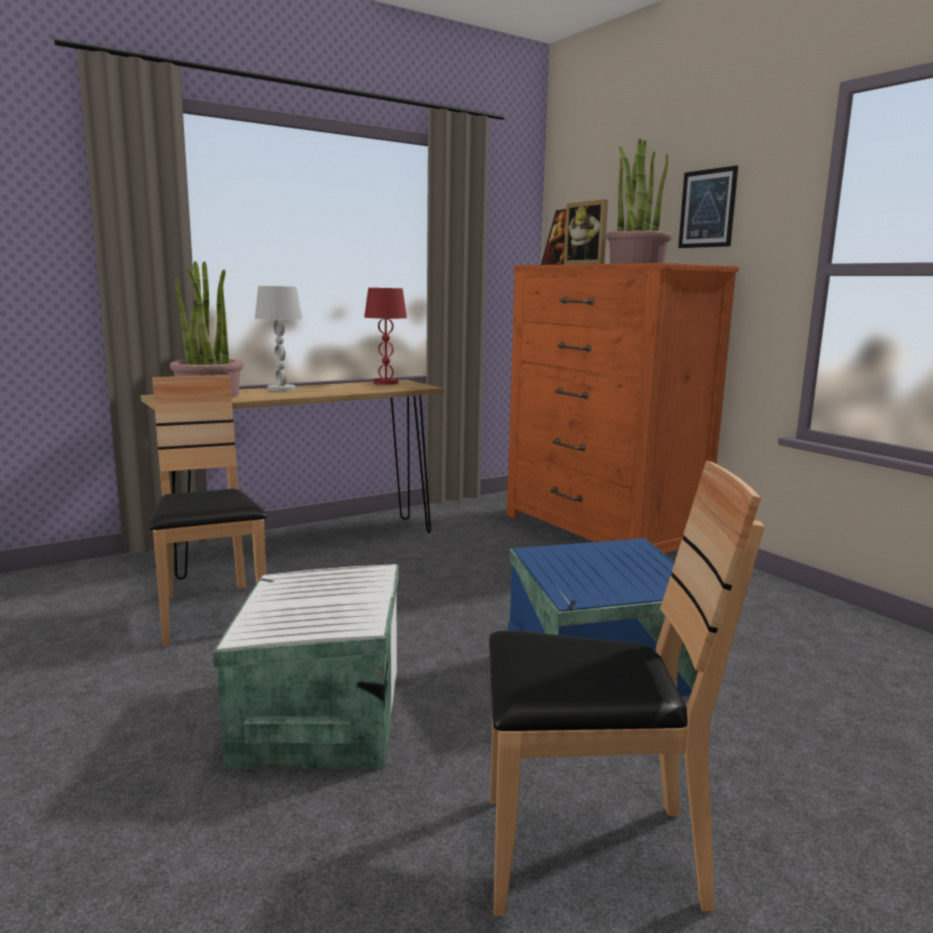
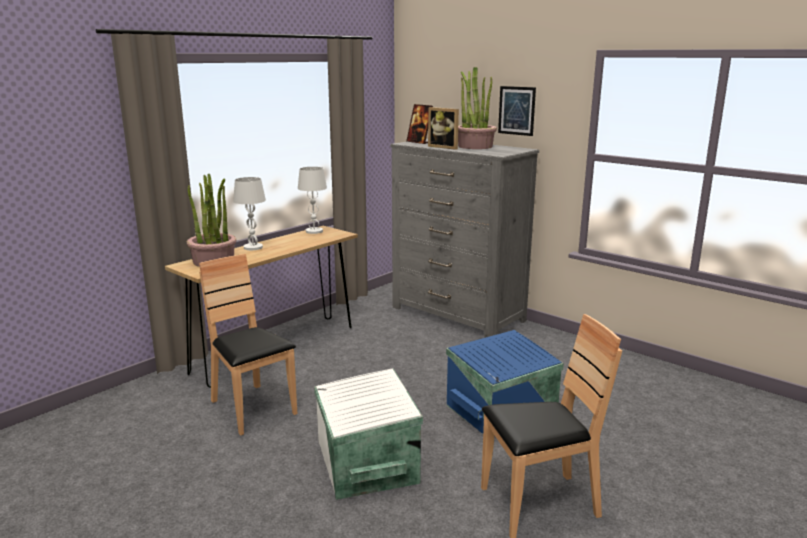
camera: 15 degrees left, 5 degrees up
(385, 382) = (314, 231): red table lamp -> white table lamp
(600, 533) = (457, 314): orange dresser -> grey dresser

